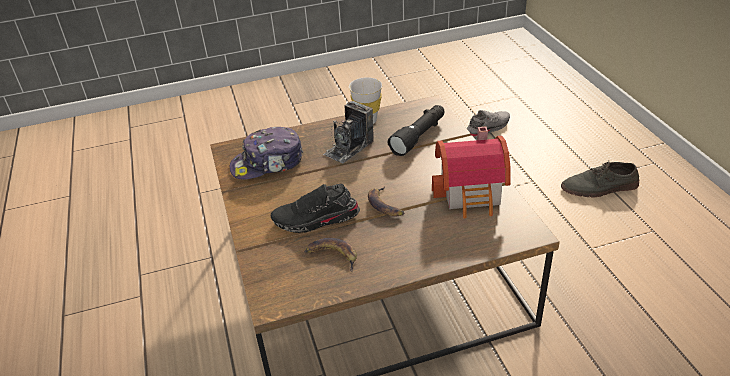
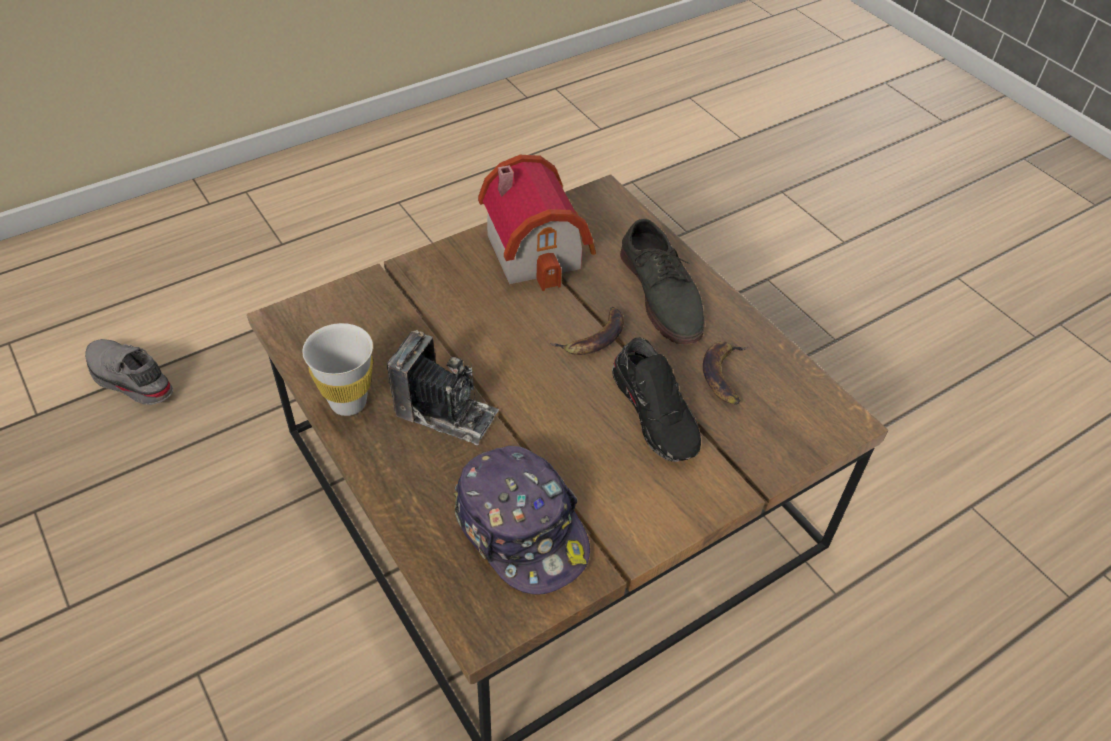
camera: 110 degrees left, 10 degrees up
(419, 136) = (396, 322): black flashlight -> none
(599, 187) = (308, 244): grey shoe -> grey shoe (662, 293)

